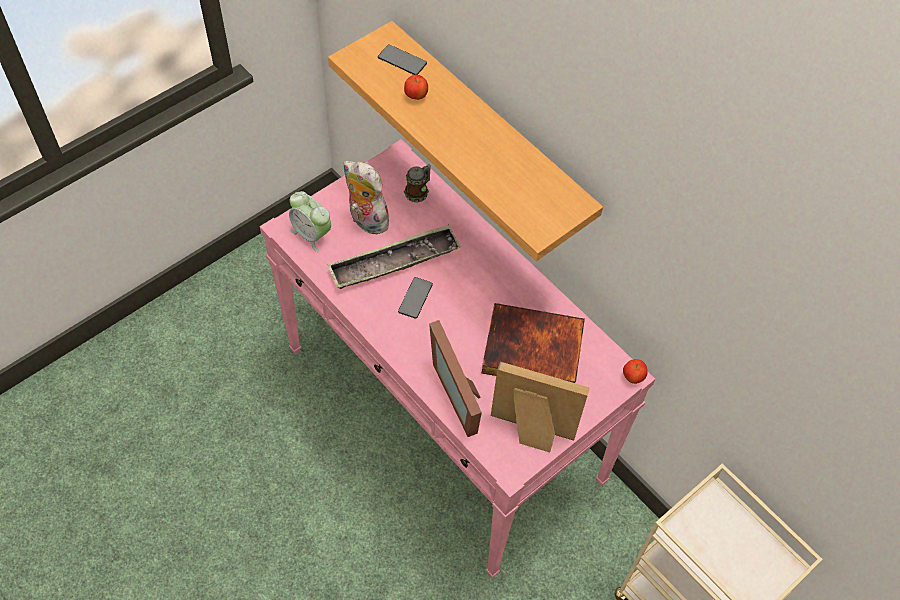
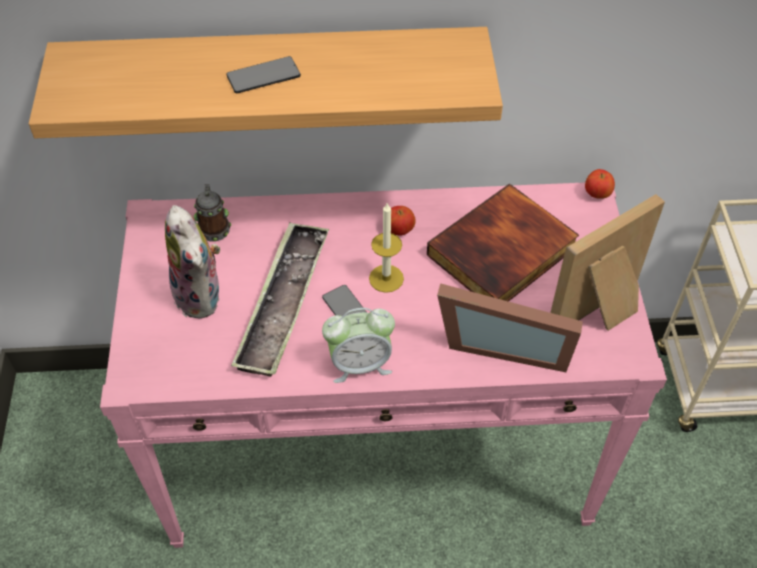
camera: 50 degrees left, 5 degrees down
(312, 234) = (168, 359): alarm clock -> alarm clock (360, 364)
(365, 220) = (202, 296): plush toy -> plush toy turned 105 degrees counterclockwise
(402, 61) = (117, 65): phone -> phone (263, 76)
(416, 96) = (182, 81): apple -> apple (400, 230)
(456, 301) = (386, 278): none -> candle

